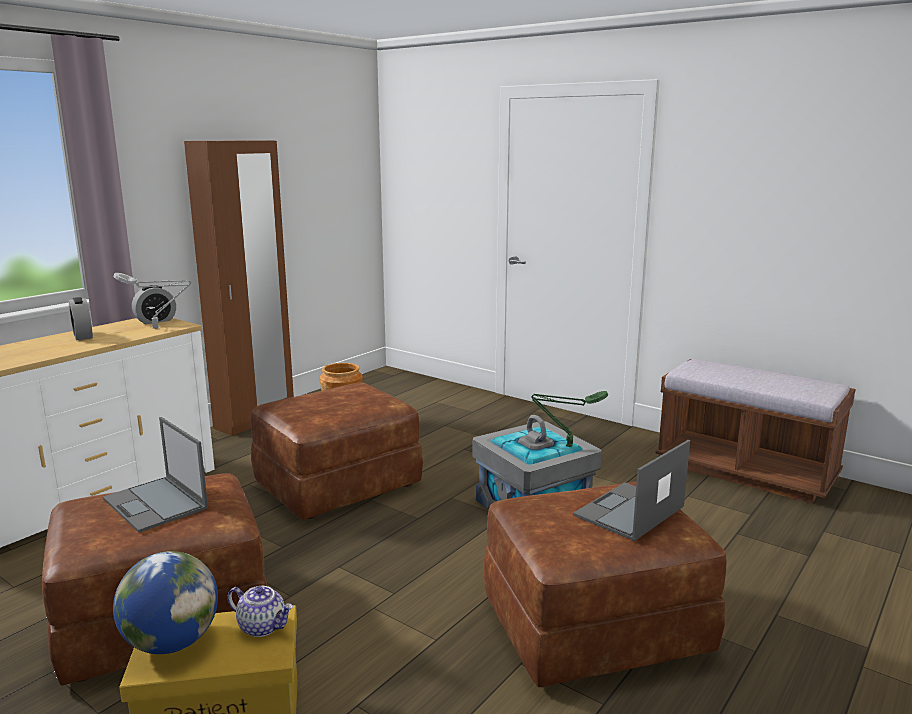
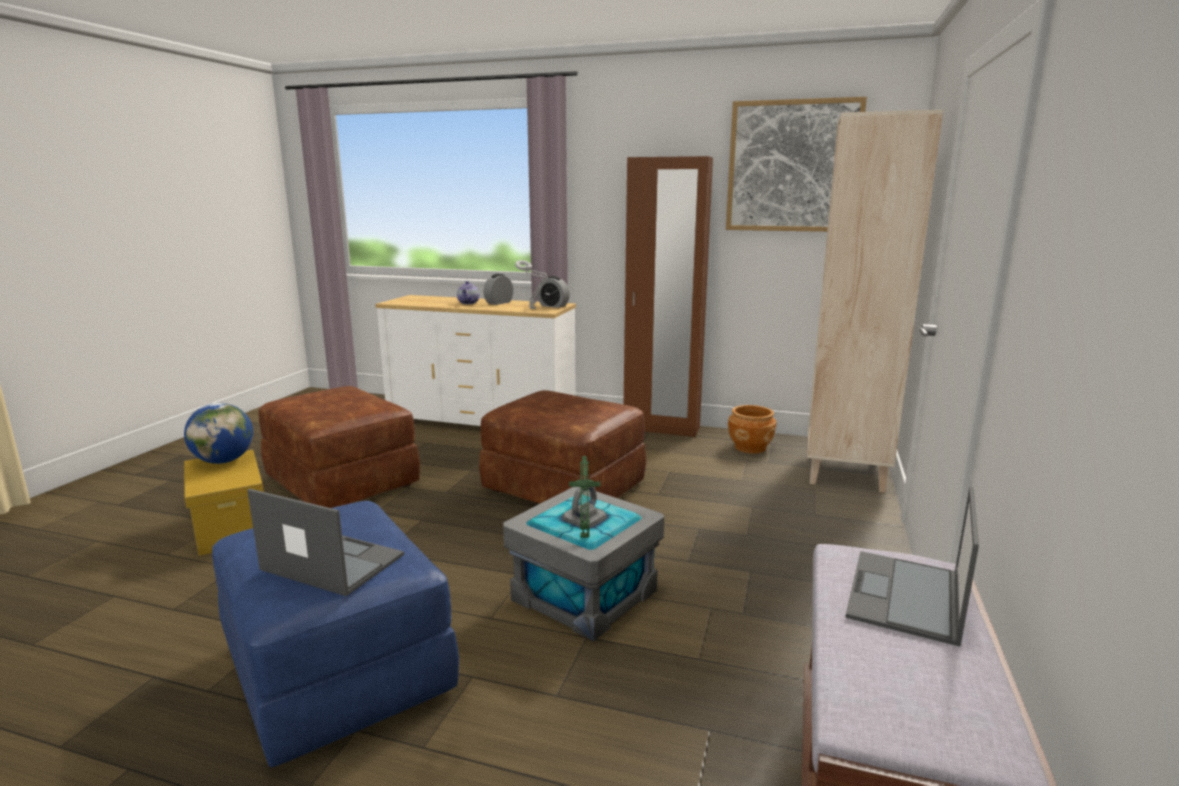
camera: 70 degrees right, 0 degrees up
(156, 504) = (341, 401): laptop -> laptop (905, 597)
(263, 626) = (235, 479): teapot -> teapot (468, 303)
(309, 148) = (792, 166): none -> picture
(419, 387) = (846, 472): none -> beige bookcase
(593, 627) = (336, 670): brown ottoman -> blue ottoman

